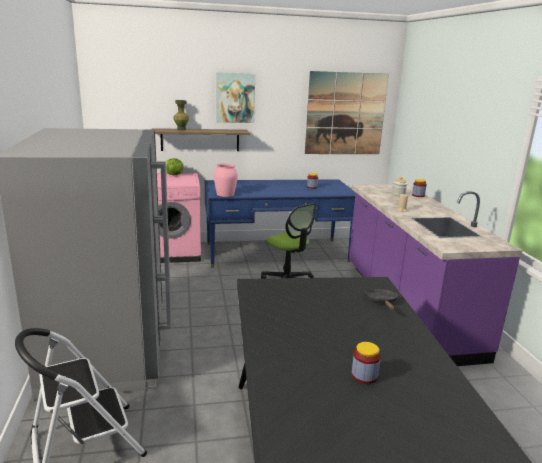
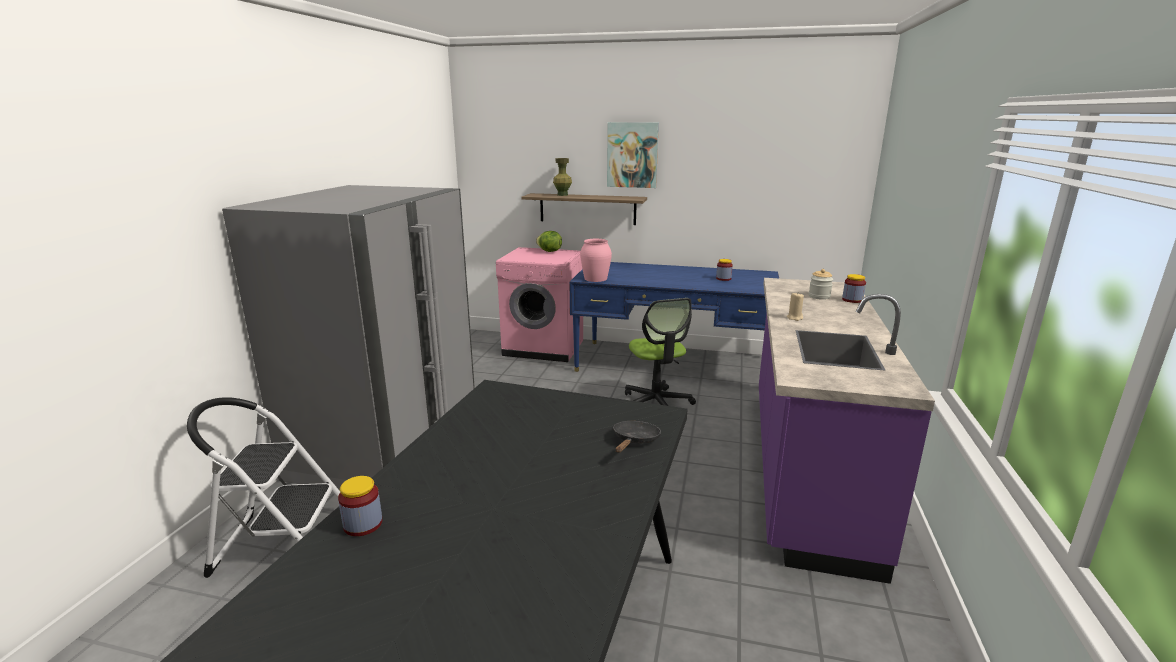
camera: 25 degrees right, 0 degrees up
(345, 114) = (791, 177): picture -> none
(364, 375) = (486, 532): jar -> jar (363, 524)

